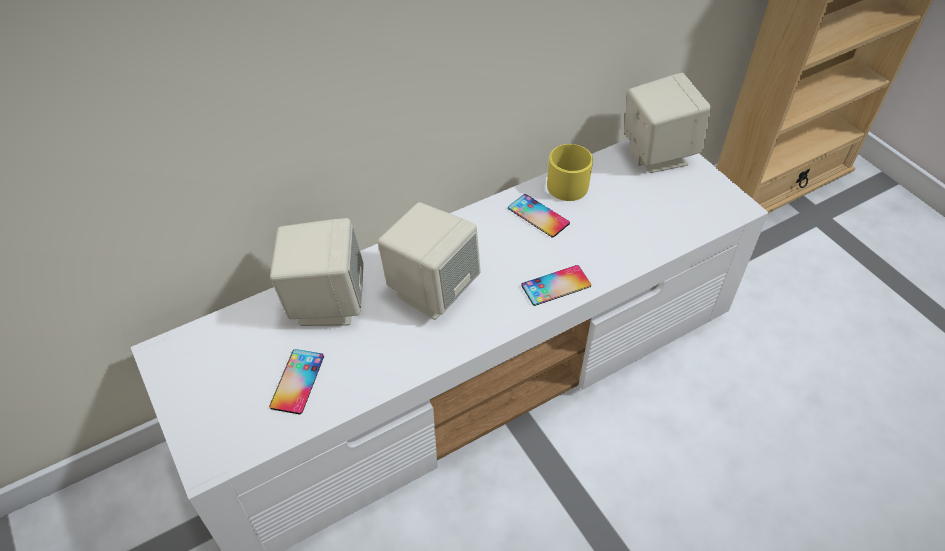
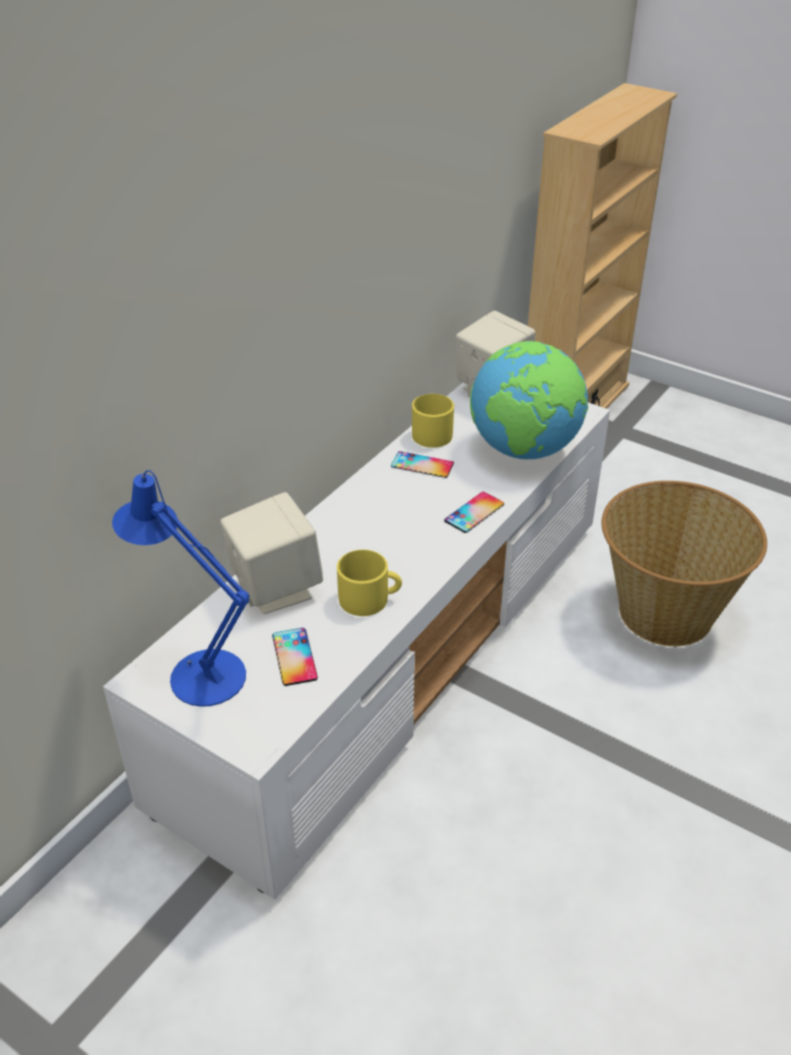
camera: 25 degrees left, 10 degrees down
(210, 365) = (199, 672): none -> blue table lamp
(400, 345) = (370, 599): none -> yellow mug
(432, 289) = (367, 548): beige speaker -> none
(649, 231) = (524, 450): none -> globe
(753, 431) = (664, 611): none -> basket

